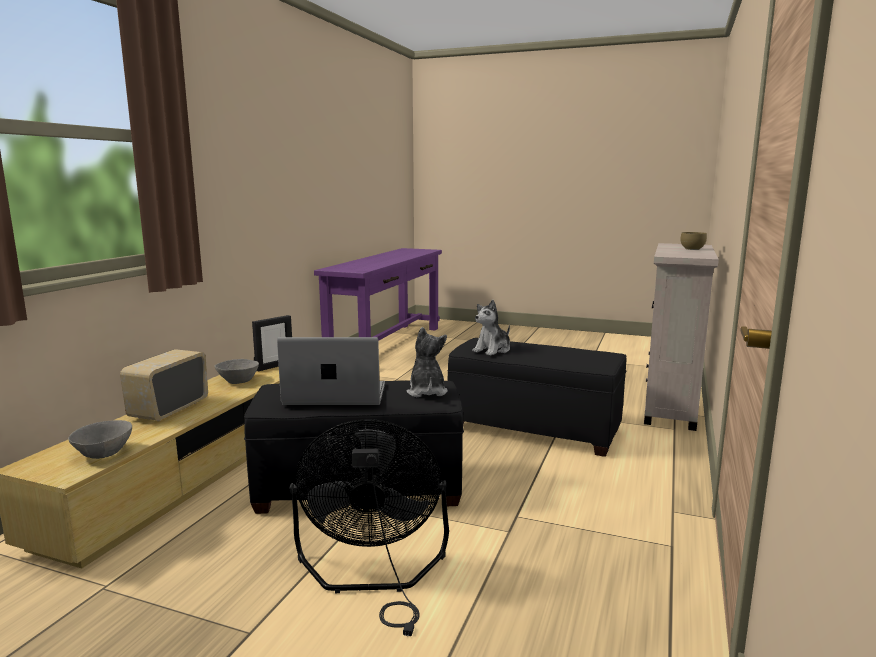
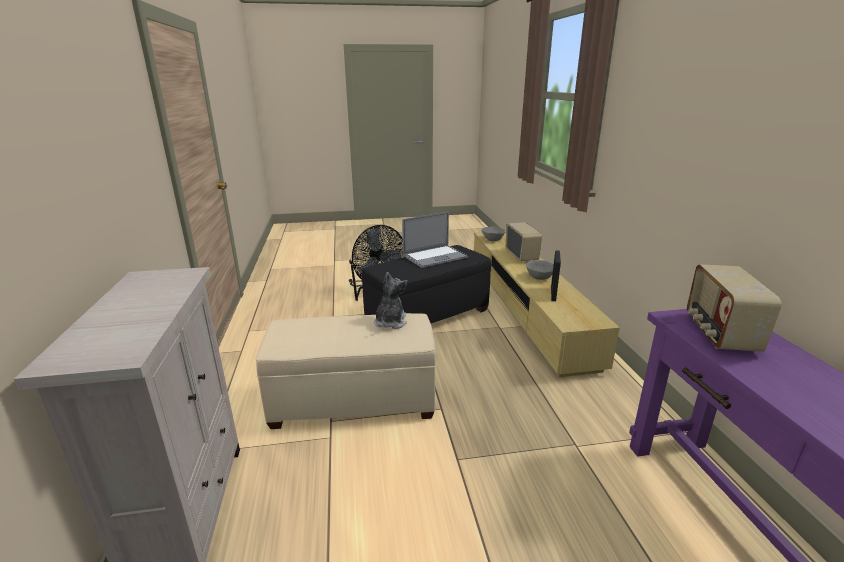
camera: 150 degrees right, 10 degrees up
(358, 267) = (719, 333): none -> radio
(426, 392) = (392, 270): plush toy -> none
(535, 429) = (353, 401): black ottoman -> beige ottoman
(693, 249) = (113, 317): brown bowl -> none

